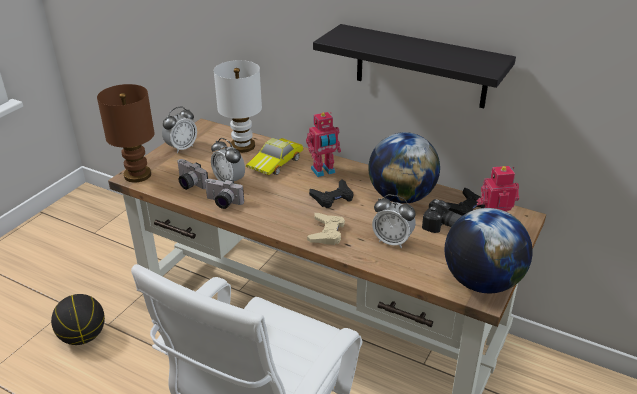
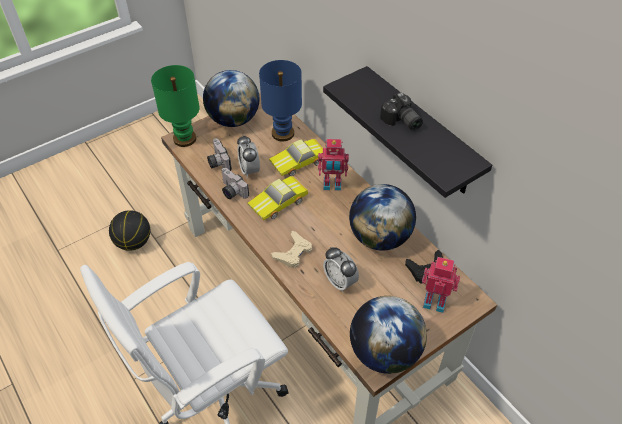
camera: 25 degrees right, 15 degrees up
(138, 175) = (185, 139): brown table lamp -> green table lamp
(181, 148) = (233, 119): alarm clock -> globe
(242, 146) = (282, 133): white table lamp -> blue table lamp
(281, 198) = (279, 203): none -> toy car
(332, 197) = (321, 217): black game controller -> none
(443, 227) = (393, 283): camera -> camera (401, 122)

